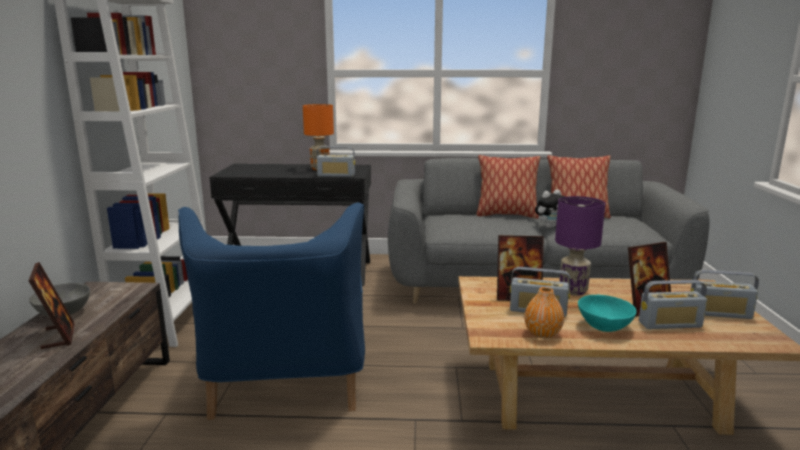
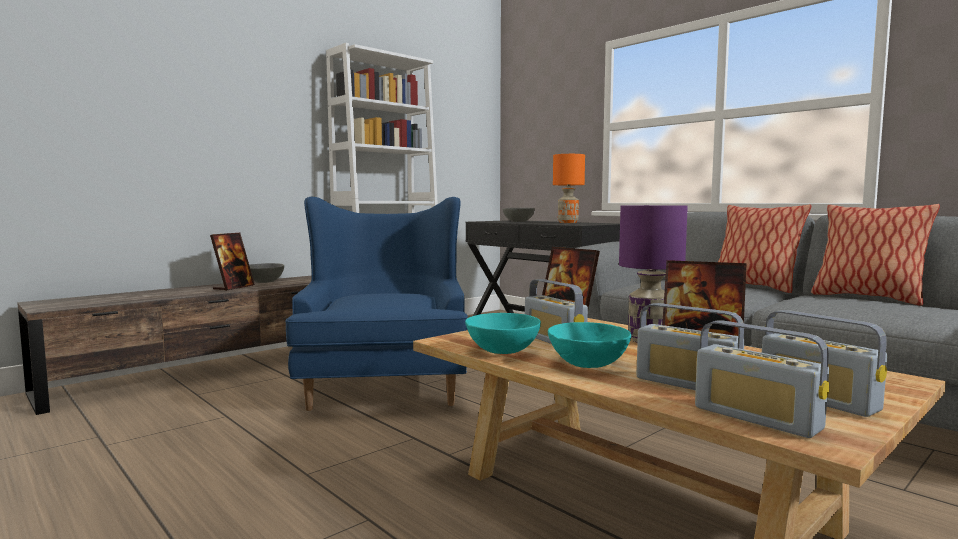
camera: 45 degrees right, 10 degrees down
(264, 170) = (518, 221): none -> grey bowl
(287, 379) = (385, 384): blue armchair -> blue armchair turned 135 degrees clockwise
(336, 175) = (563, 224): radio -> radio (756, 418)
(542, 333) = (503, 350): orange vase -> turquoise bowl
(549, 227) = (786, 300): plush toy -> none

